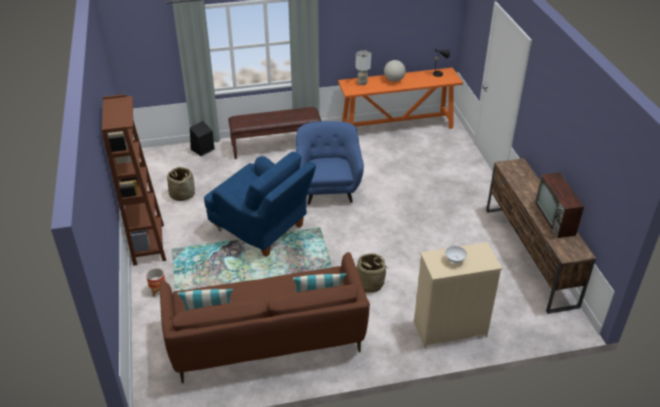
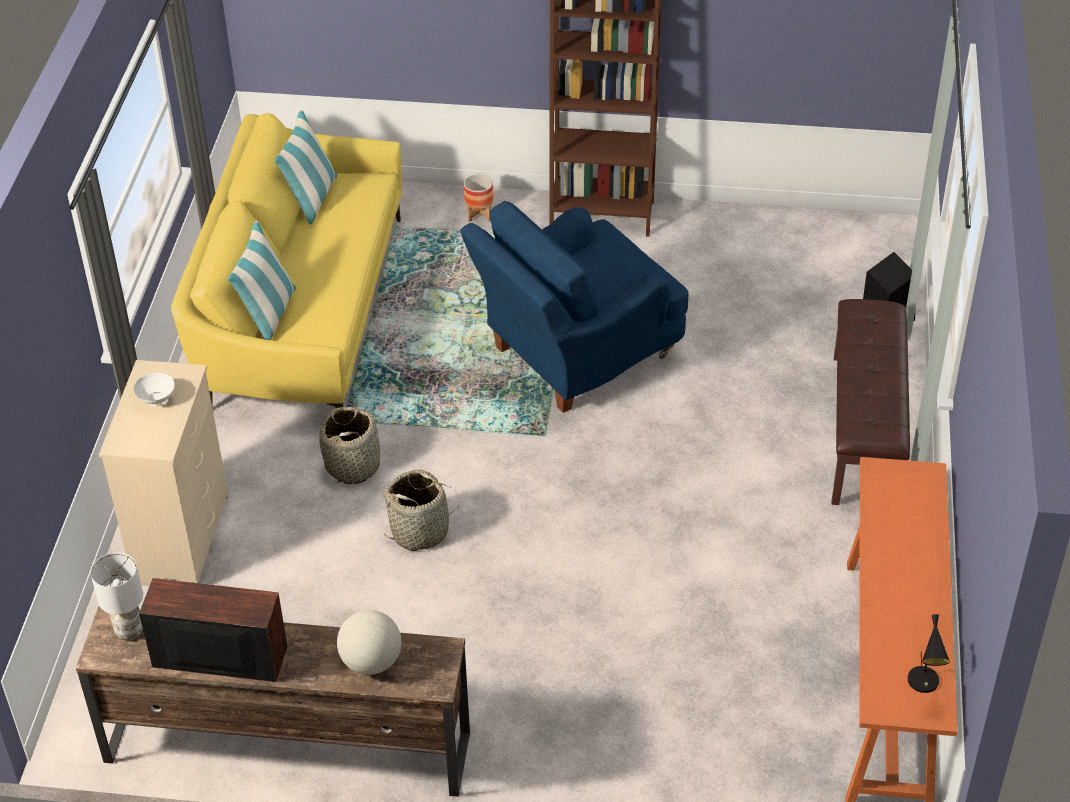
camera: 110 degrees right, 5 degrees up
(182, 194) = (735, 268): basket -> basket (420, 531)
(266, 339) = (303, 313): brown sofa -> yellow sofa
(328, 188) = (668, 479): blue armchair -> none
(362, 83) = (915, 505): white table lamp -> white table lamp (130, 631)
(394, 80) = (913, 572): globe -> globe (371, 662)

